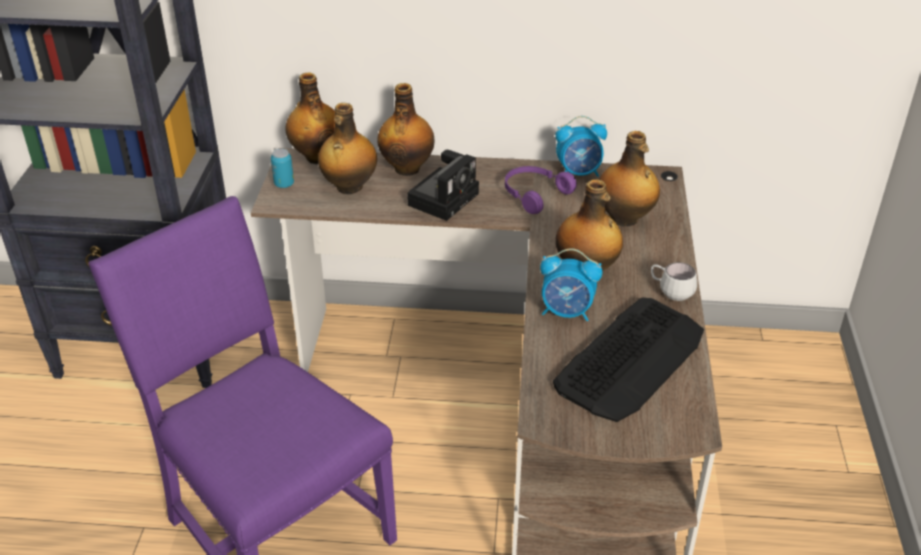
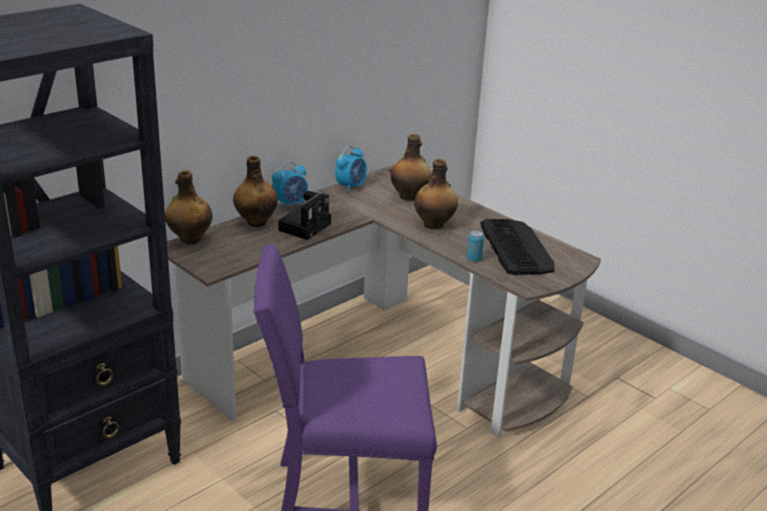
camera: 50 degrees left, 10 degrees down
(284, 184) = (198, 261): can -> can (474, 259)
(349, 187) = (241, 245): bottle -> none
(444, 198) = (305, 226): camera -> camera turned 45 degrees clockwise
(534, 194) = (347, 205): purple headphones -> none
(567, 312) = (458, 244): alarm clock -> alarm clock (290, 204)
(670, 292) = (483, 216): white mug -> none

